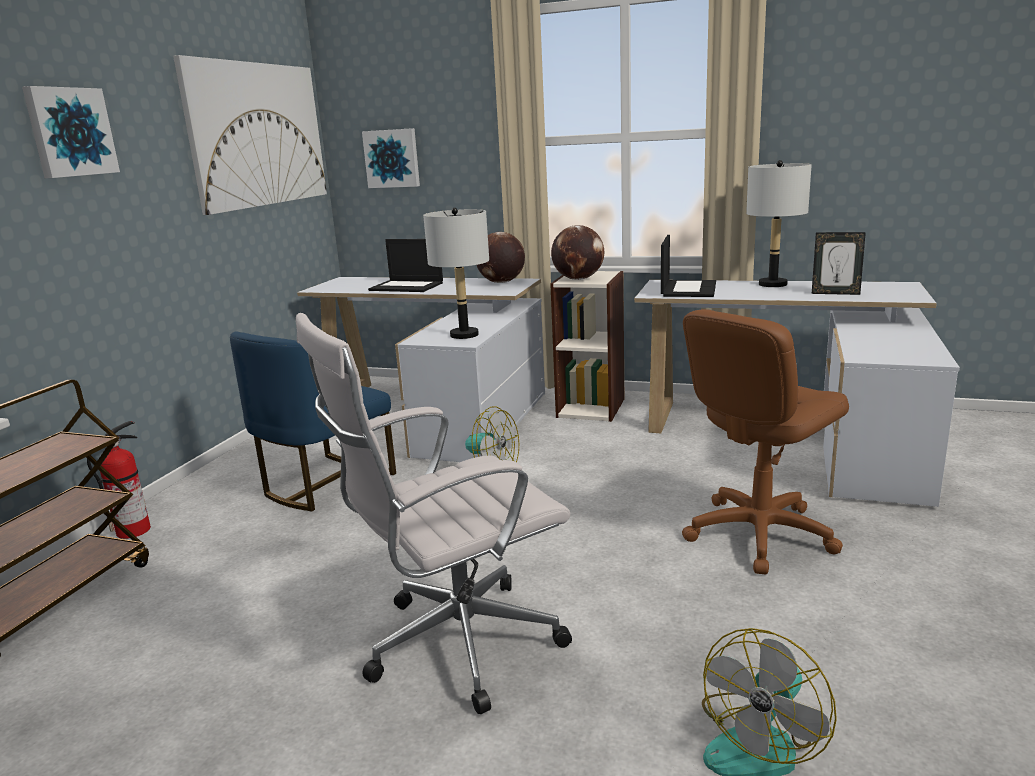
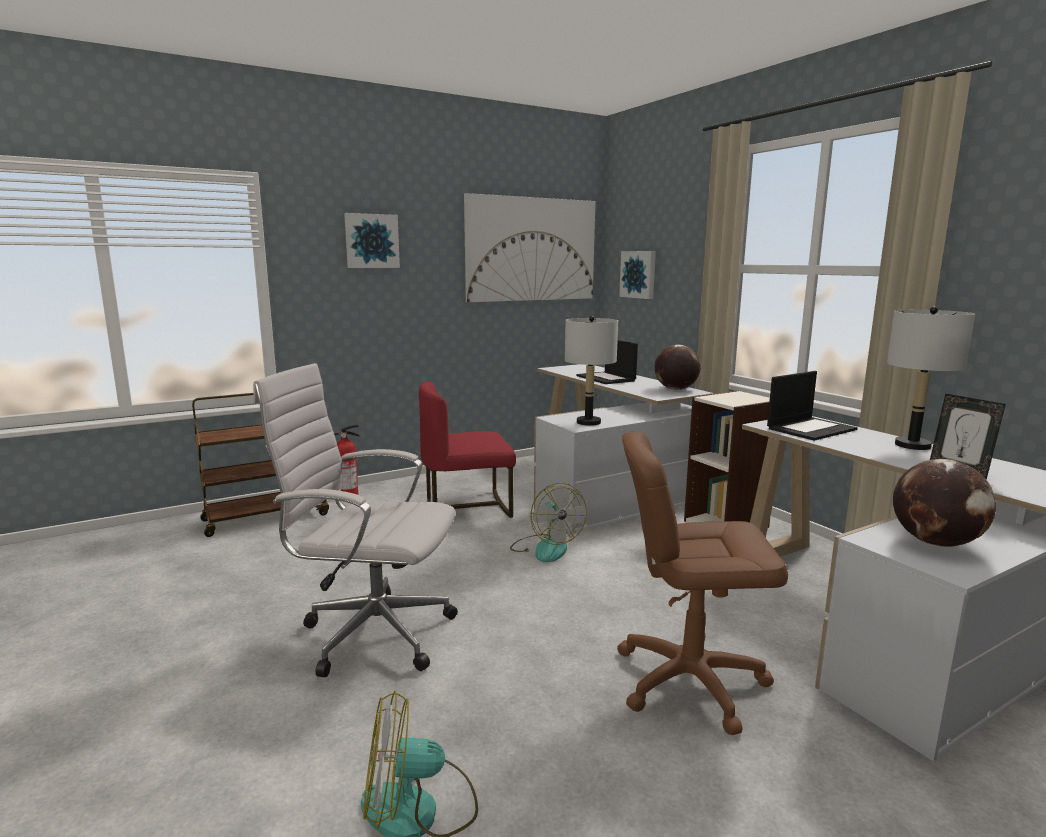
camera: 40 degrees right, 5 degrees down
(325, 483) = (467, 507): blue chair -> red chair
(578, 279) = (723, 398): globe -> globe (935, 542)

